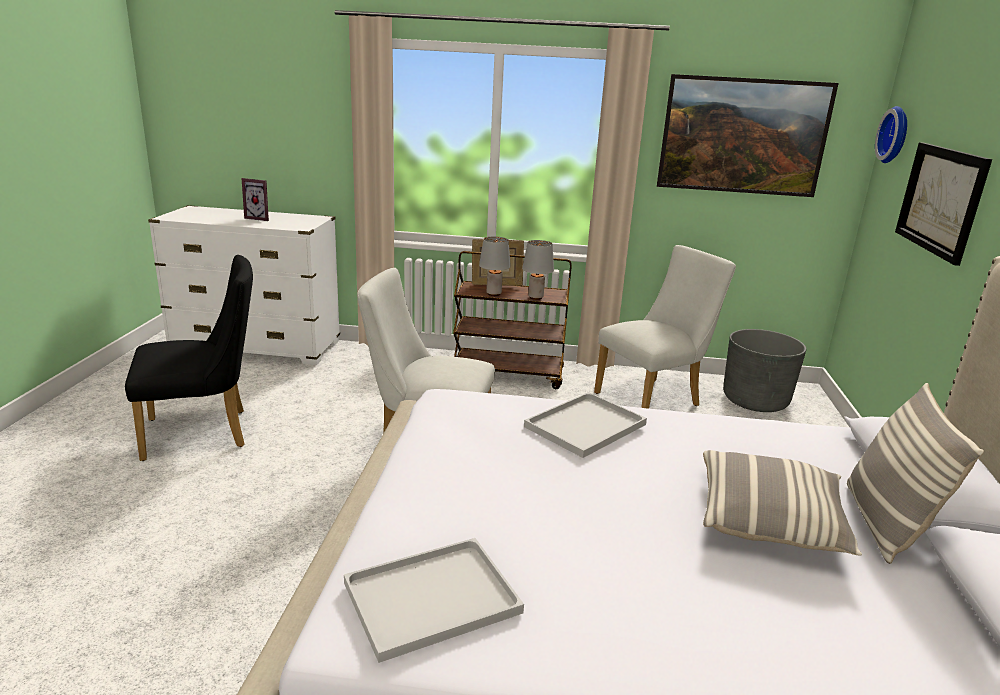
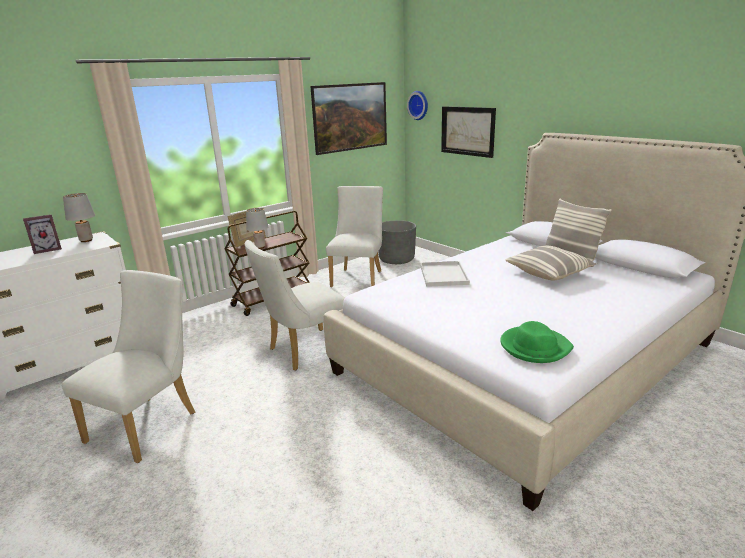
camera: 45 degrees left, 0 degrees up
(205, 433) = (149, 423): black chair -> white chair
(434, 596) = (534, 347): white tray -> green hat
(536, 297) = (285, 240): grey table lamp -> grey table lamp (86, 240)

